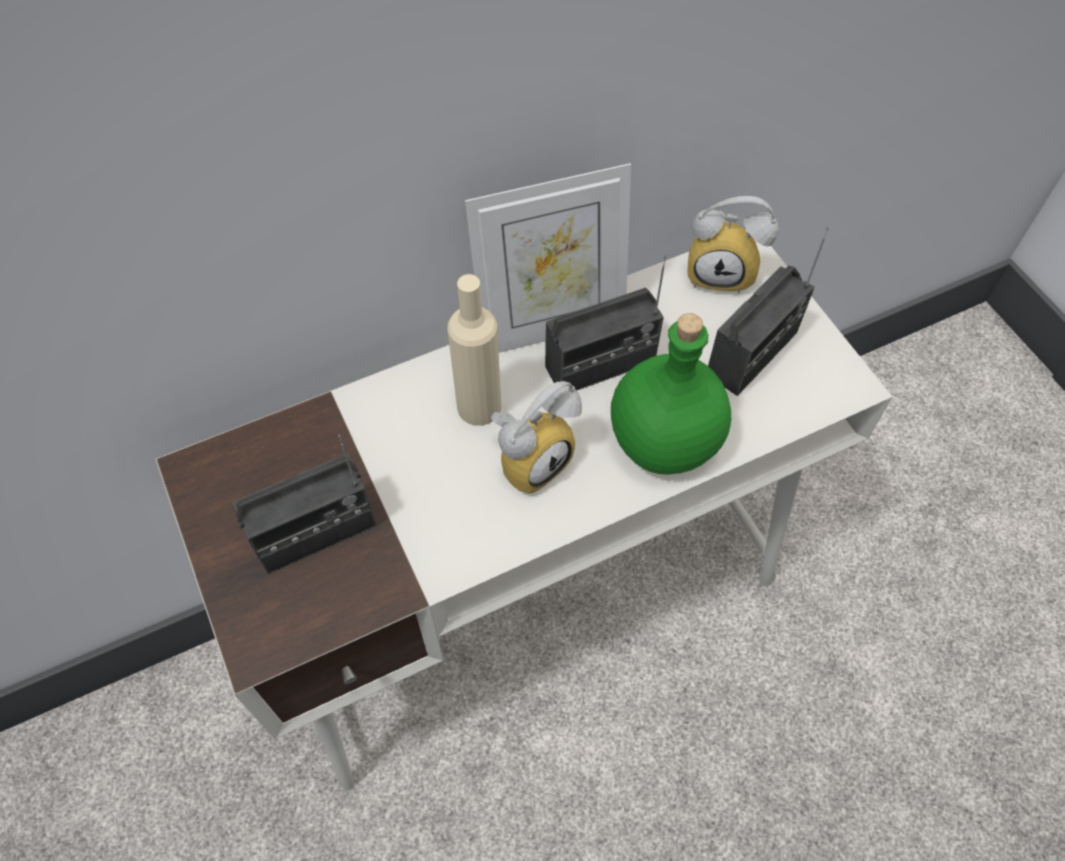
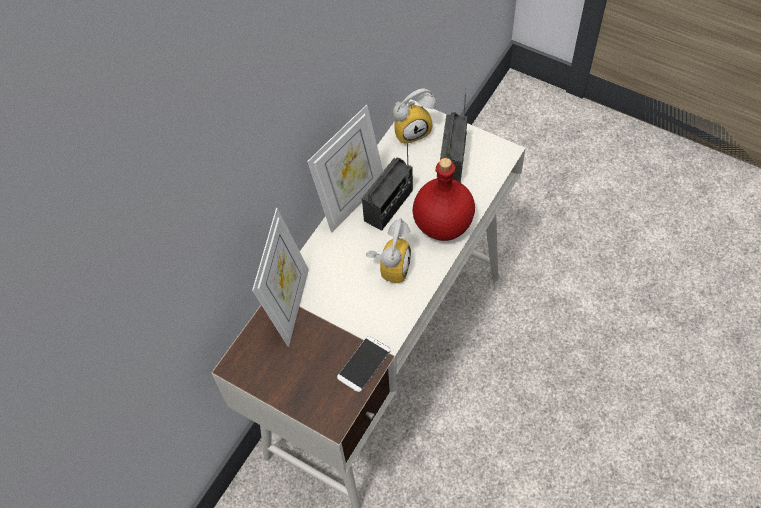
camera: 30 degrees left, 0 degrees up
(315, 533) = (318, 357): radio -> none
(339, 428) = (289, 305): none -> picture frame
(373, 588) = (364, 364): none -> phone
(479, 406) = (348, 257): beige bottle -> none
(661, 442) = (442, 225): green bottle -> red bottle

